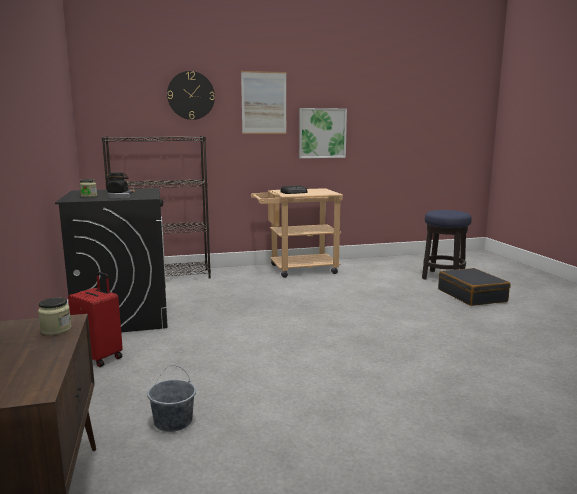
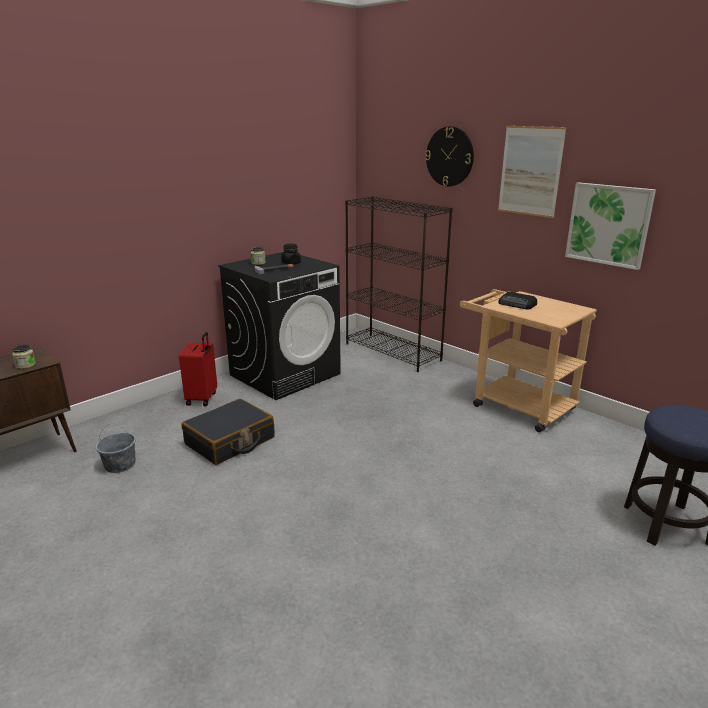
camera: 60 degrees right, 10 degrees up
(472, 295) = (613, 572): black suitcase -> black suitcase (230, 441)

